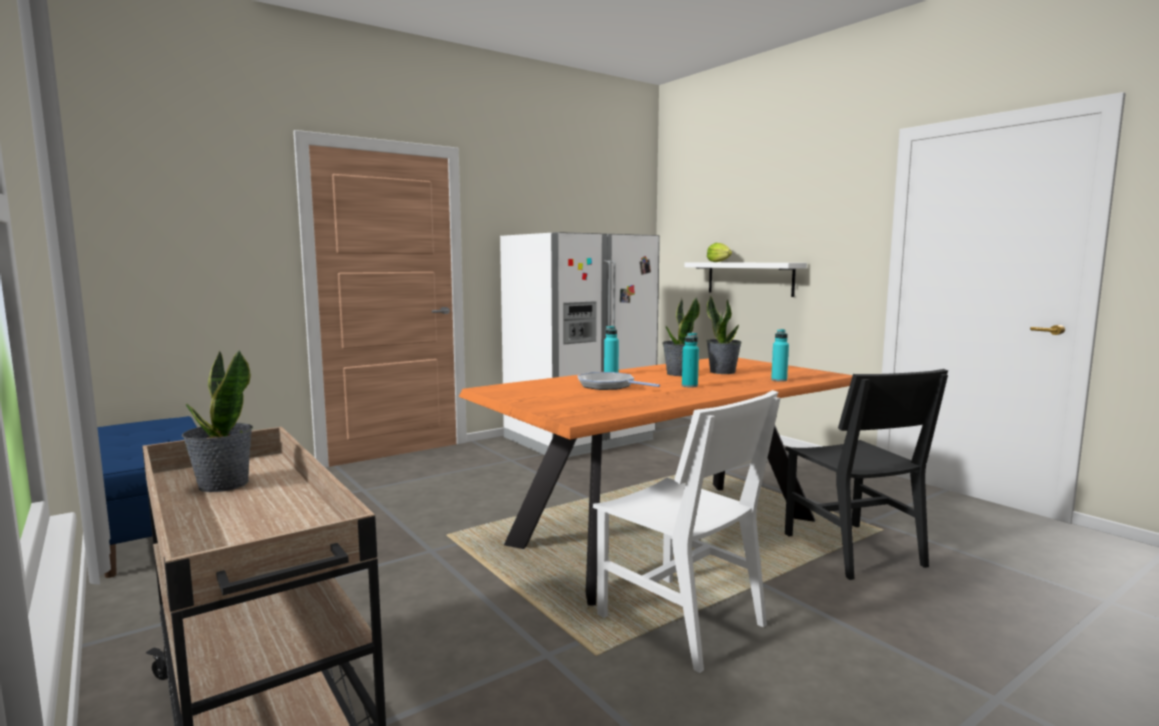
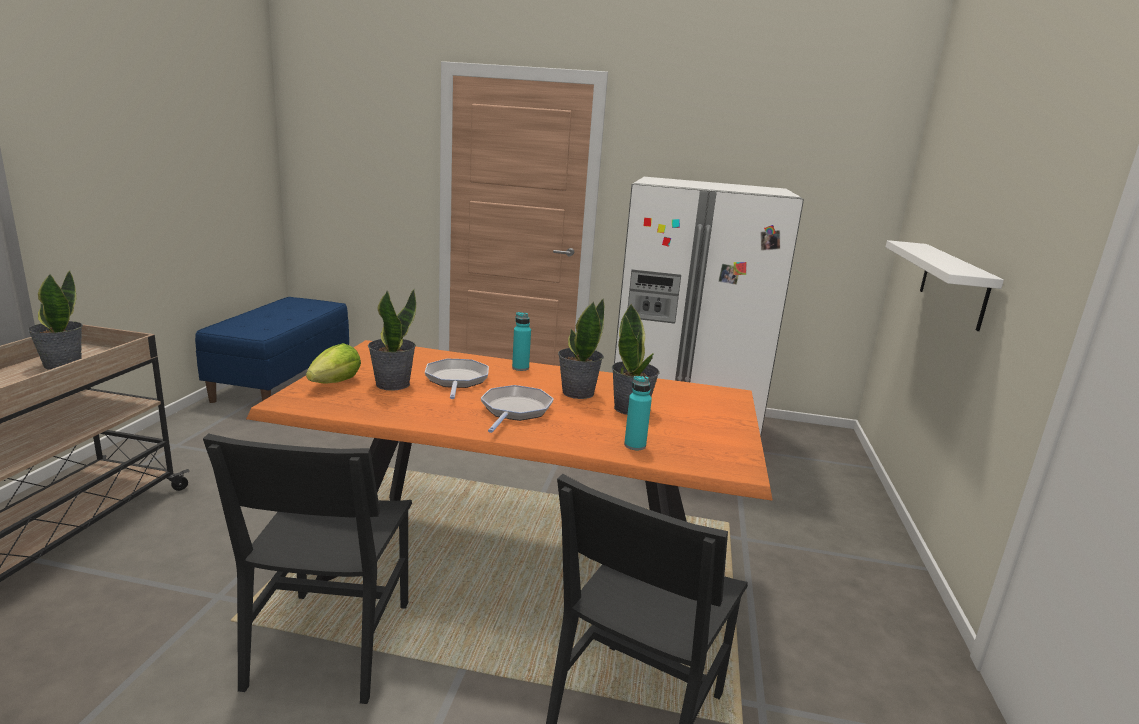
camera: 45 degrees right, 10 degrees up
(588, 396) = (392, 384): none -> potted plant
(680, 621) = (330, 643): white chair -> black chair
(689, 386) = (515, 410): turquoise bottle -> frying pan
(719, 262) = (923, 249): lettuce -> lettuce (336, 383)

